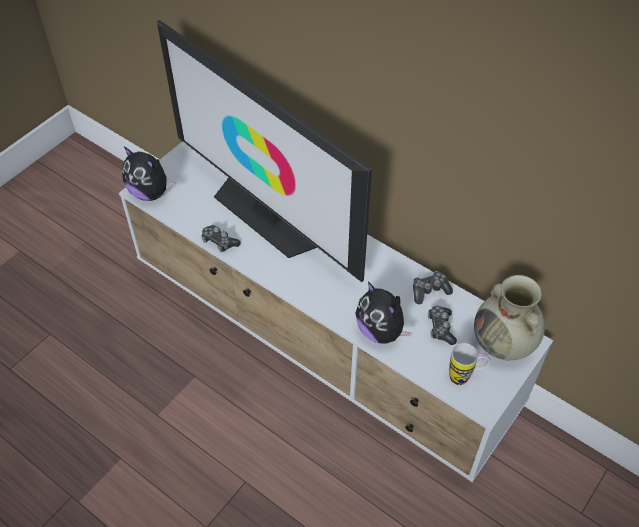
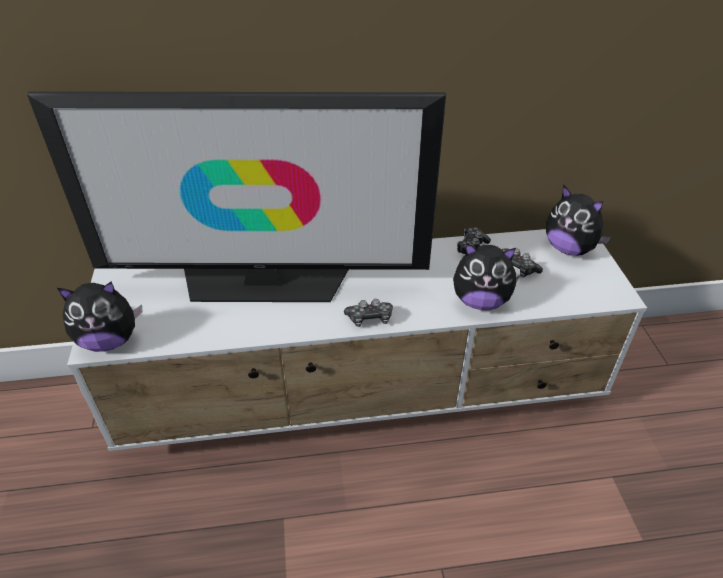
camera: 45 degrees left, 10 degrees down
(219, 242) = (245, 333): game controller -> game controller (369, 318)
(465, 377) = (580, 287): mug -> none
(503, 344) = (569, 249): beige vase -> plush toy

